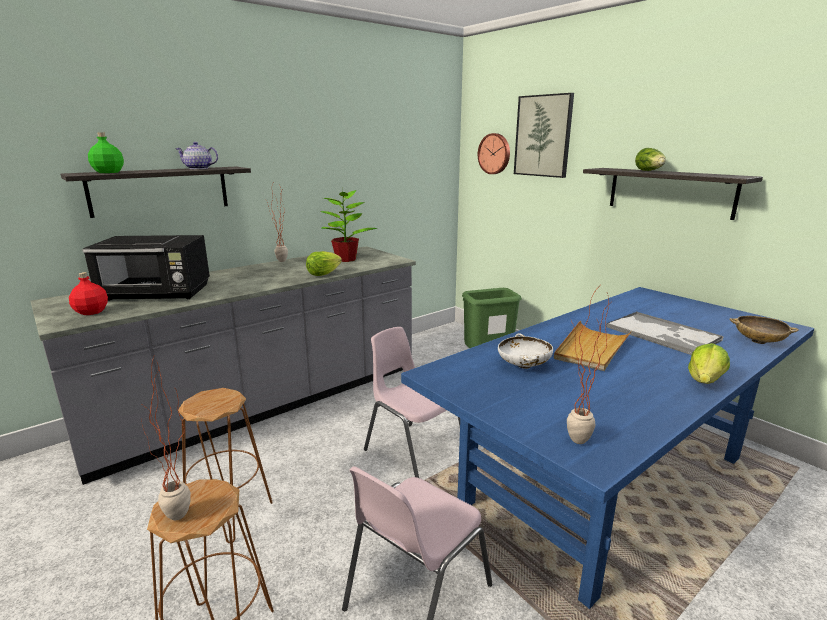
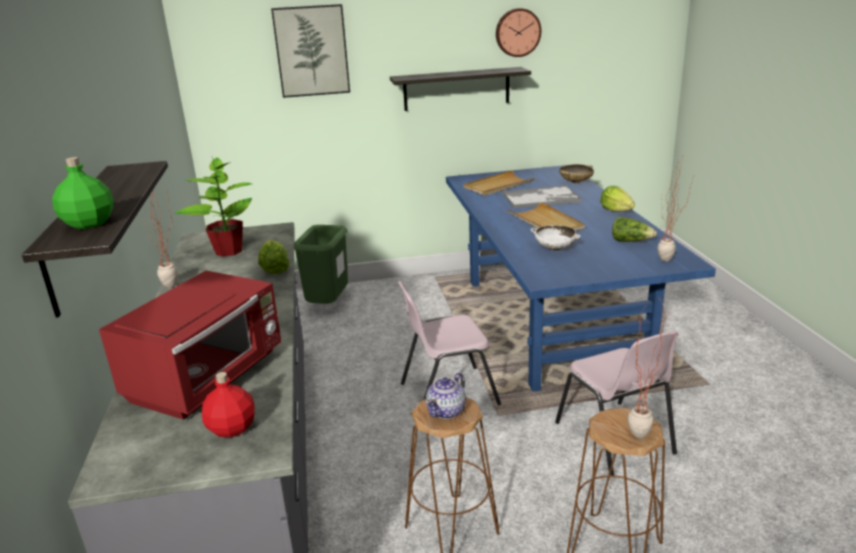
camera: 60 degrees left, 5 degrees up
(157, 294) = (209, 378): black microwave -> red microwave
(199, 168) = (121, 181): teapot -> teapot (447, 411)
(495, 154) = (243, 77): wall clock -> wall clock (517, 32)
(650, 171) = (448, 74): lettuce -> lettuce (630, 241)
(658, 309) = (498, 186): none -> beige tray

